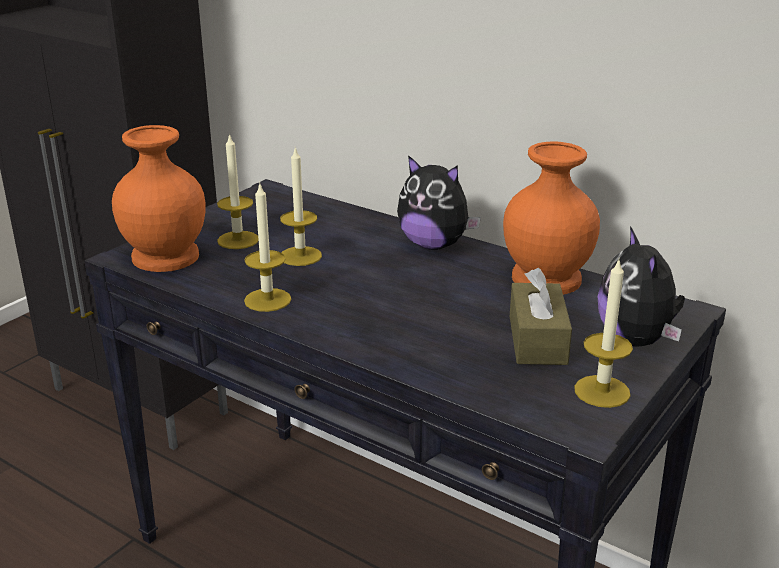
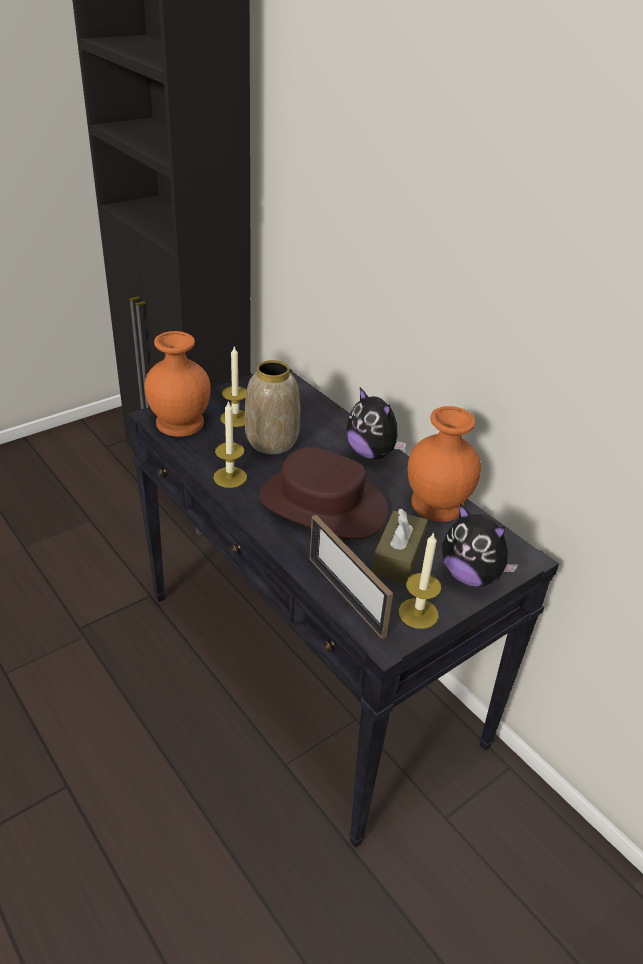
camera: 15 degrees right, 10 degrees up
(300, 256) = (271, 442): candle -> vase
(406, 306) = (322, 505): none -> brown hat
(499, 393) = (346, 596): none -> picture frame
(636, 340) = (471, 576): plush toy -> plush toy turned 60 degrees counterclockwise

